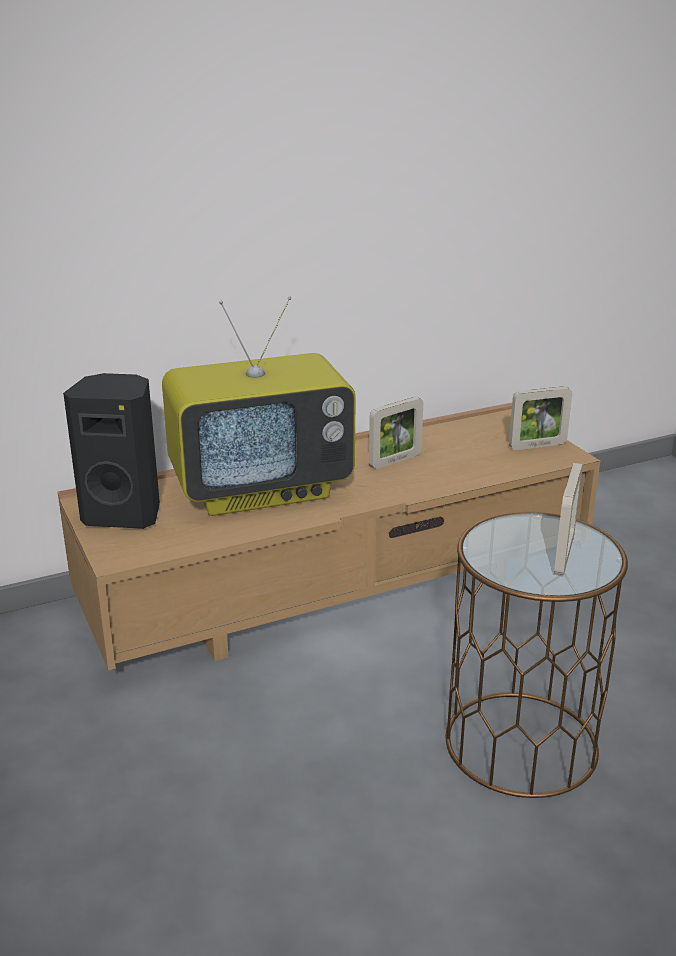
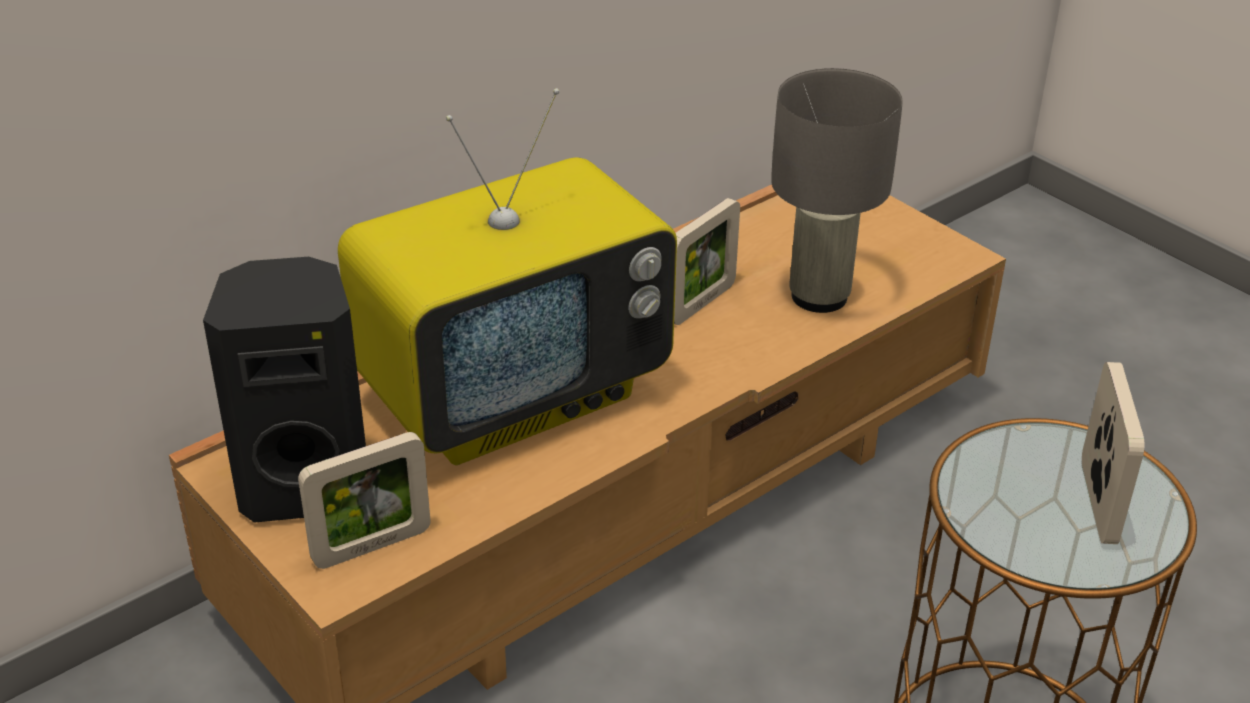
camera: 15 degrees left, 10 degrees up
(470, 466) = (819, 297): none -> grey table lamp
(537, 446) = (903, 242): picture frame -> picture frame (372, 546)

